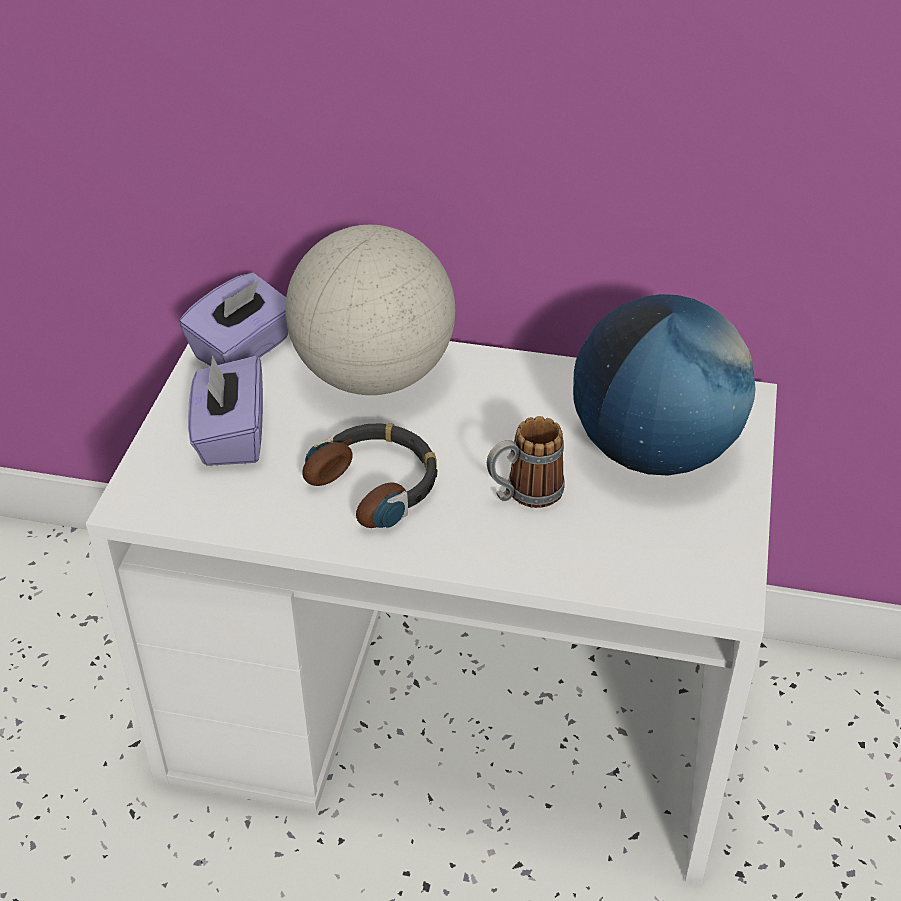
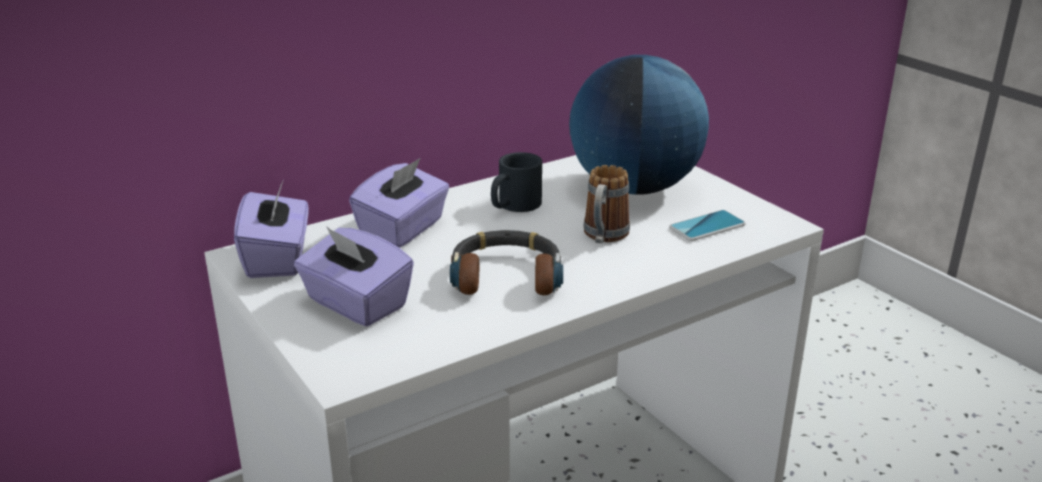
camera: 45 degrees left, 15 degrees down
(374, 375) = (403, 229): globe -> purple tissue box
(504, 404) = (514, 206): none -> black mug
(643, 546) = (707, 226): none -> phone

